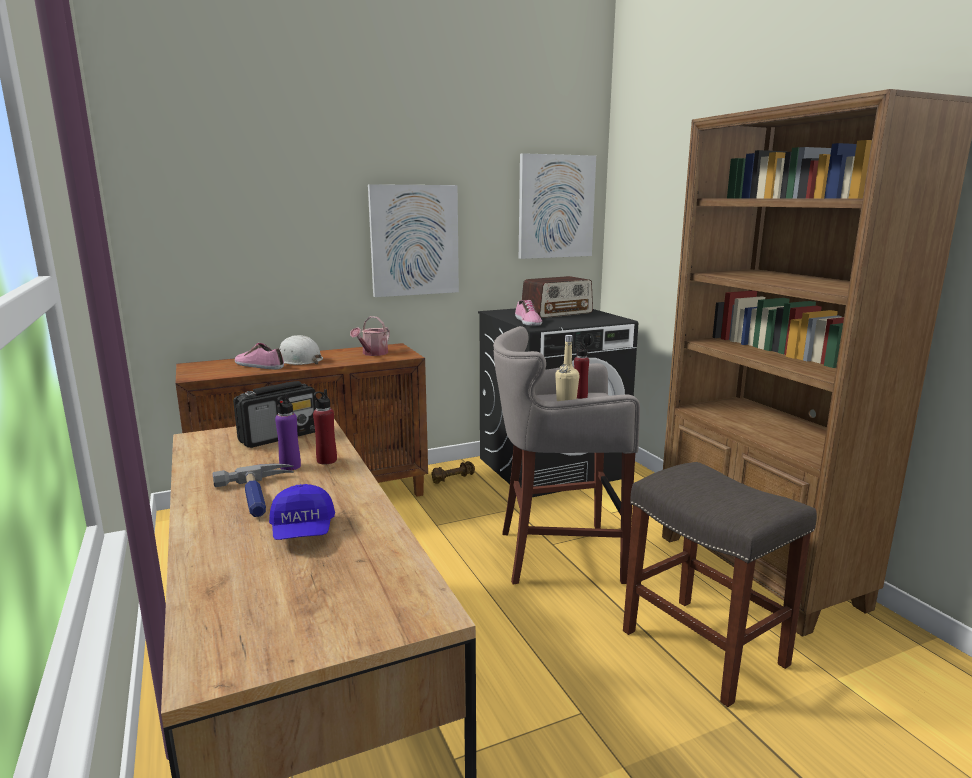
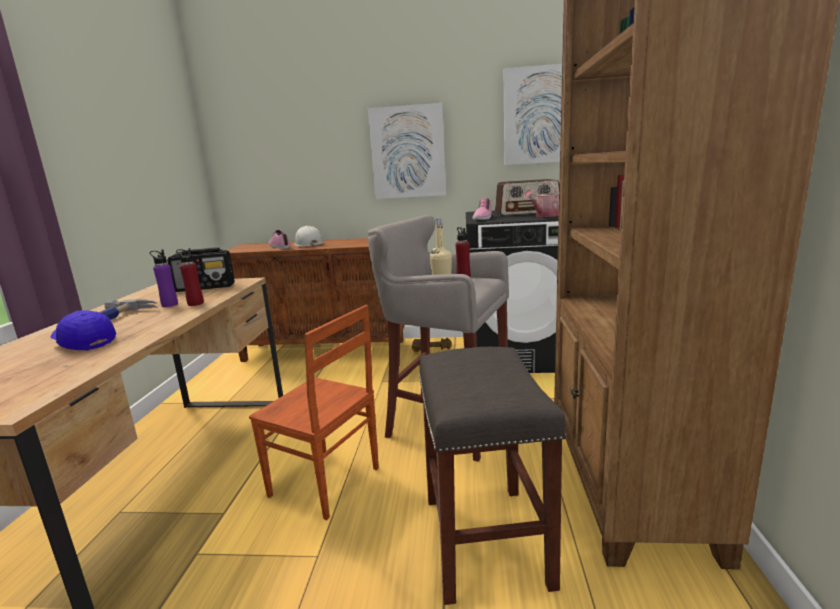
camera: 30 degrees right, 0 degrees up
(303, 531) = (84, 342): blue cap -> blue cap turned 105 degrees clockwise
(372, 353) = (362, 242): watering can -> watering can (544, 216)
(506, 646) = (325, 483): none -> brown chair

